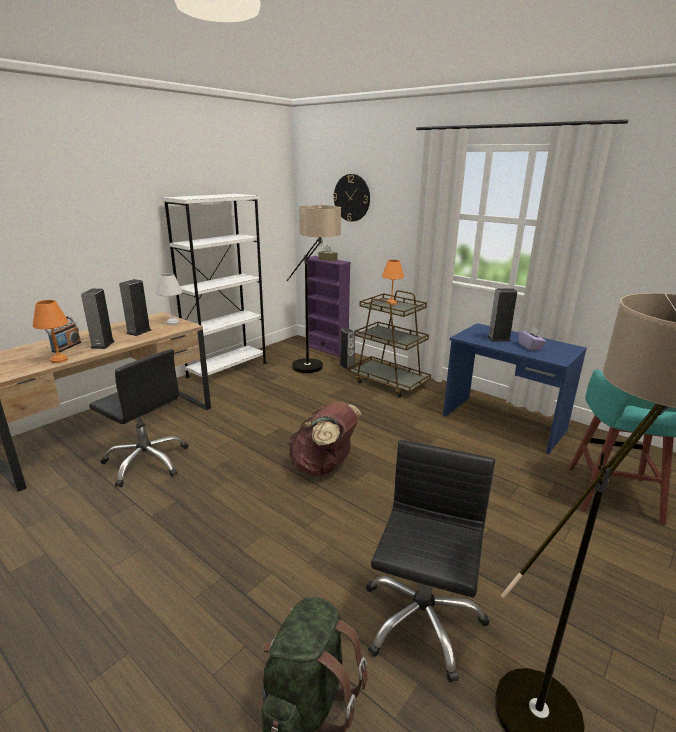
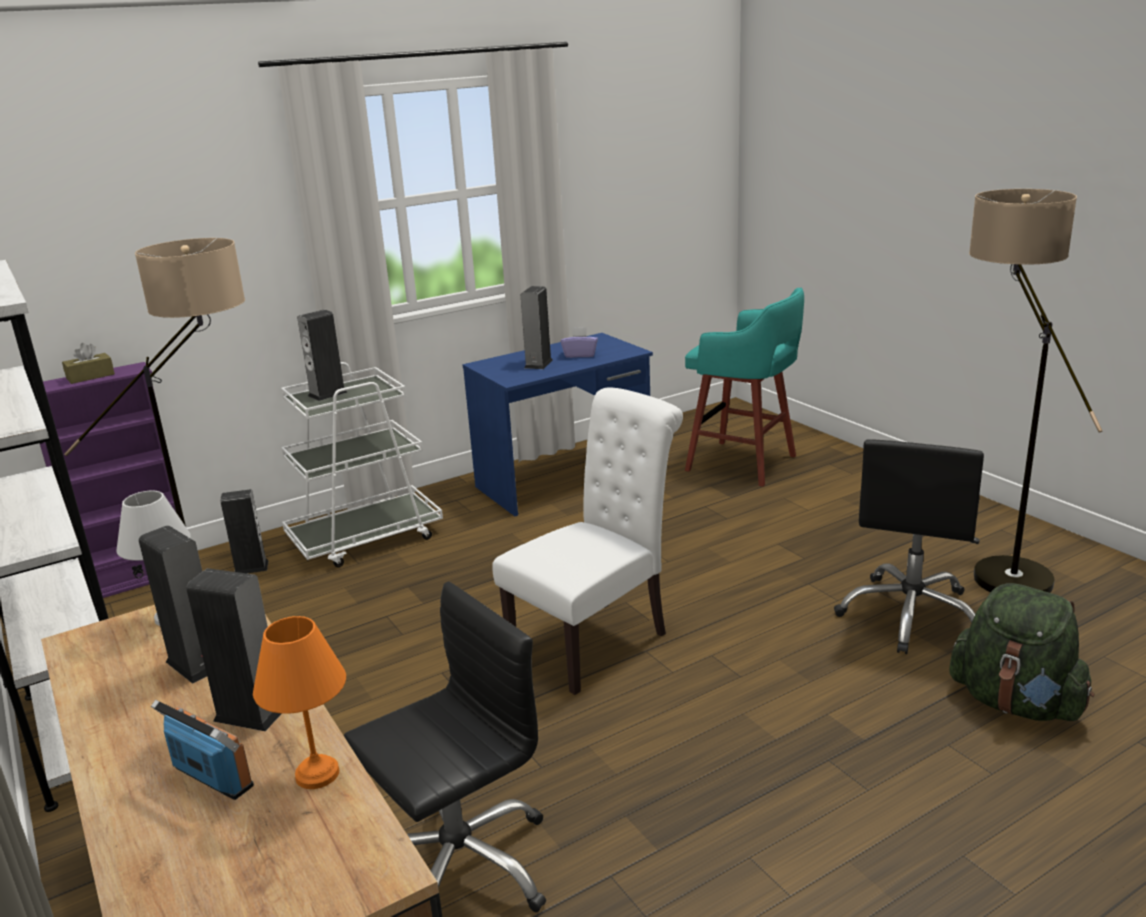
camera: 70 degrees left, 0 degrees up
(323, 467) = (596, 640): brown backpack -> white chair
(352, 198) = (101, 223): wall clock -> none
(388, 382) = (366, 538): brown cart -> white cart
(391, 303) = (327, 394): orange table lamp -> speaker
(421, 619) = (910, 615): black office chair -> black office chair turned 105 degrees counterclockwise

